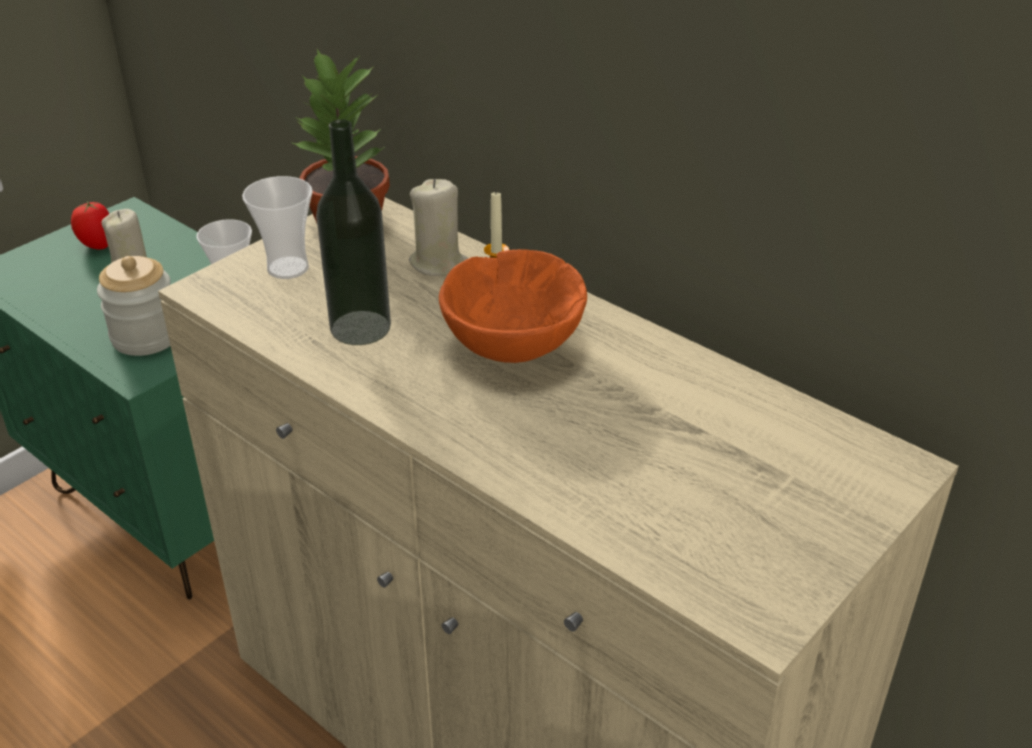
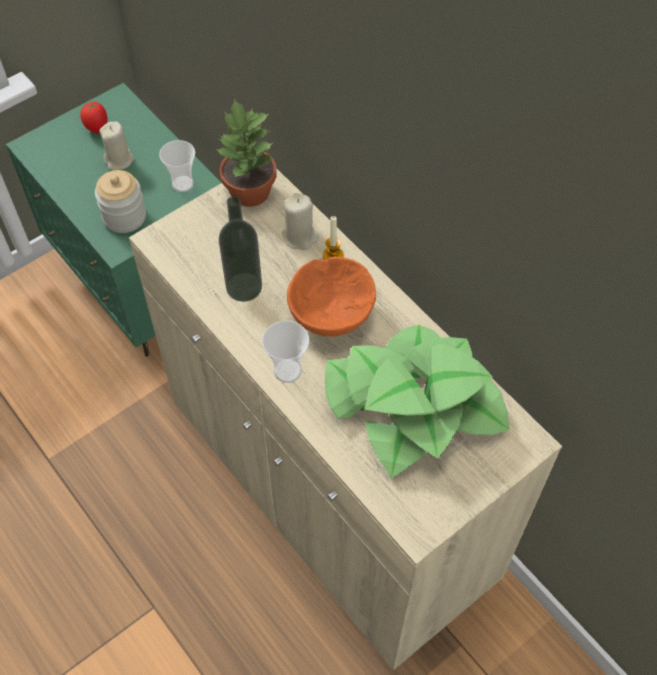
camera: 10 degrees right, 20 degrees up
(288, 268) = (207, 228): cup -> cup (287, 370)
(686, 441) = (412, 405): none -> potted plant

